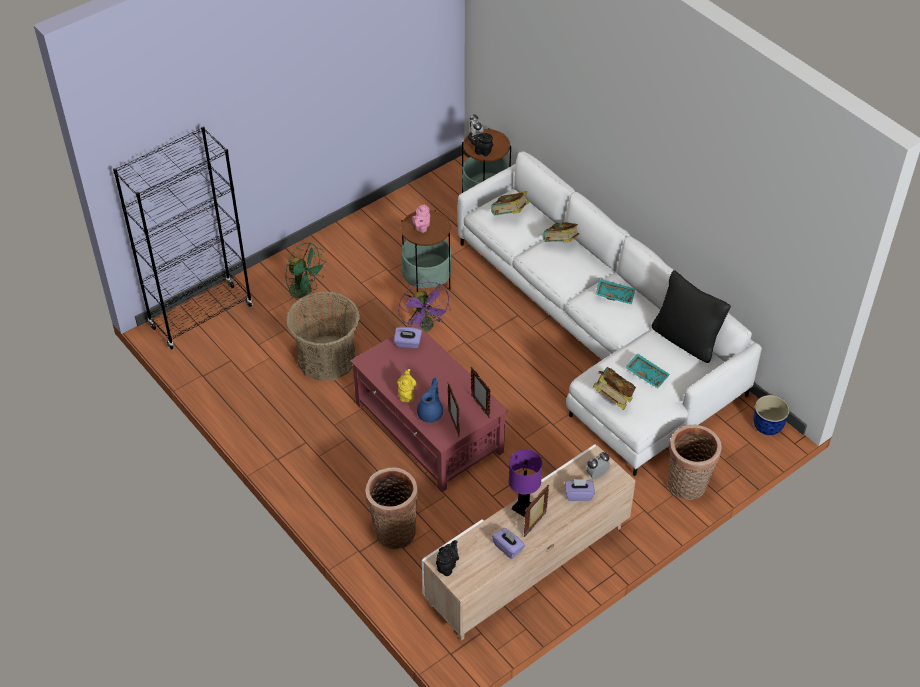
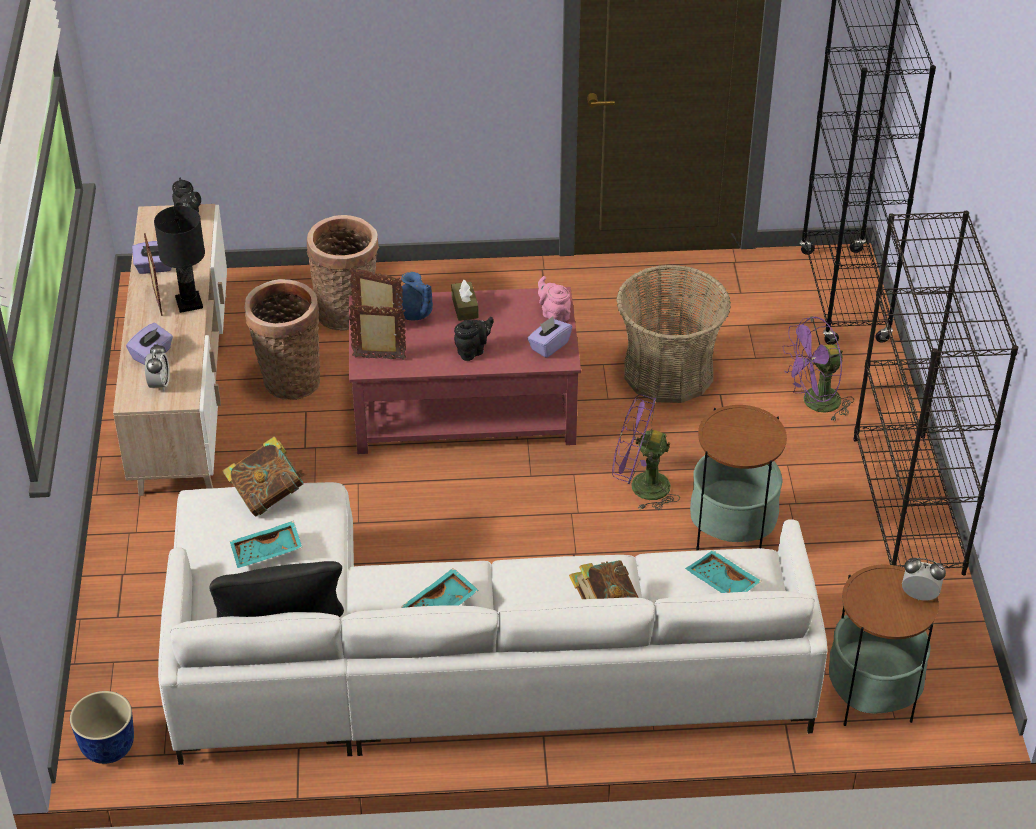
camera: 125 degrees right, 5 degrees down
(305, 292) = (814, 404): green fan -> purple fan
(354, 231) = (908, 505): none -> black bookcase
(406, 394) = (465, 307): yellow teapot -> brown tissue box
(421, 227) = (744, 430): pink teapot -> pink teapot (554, 314)
(481, 151) = (873, 582): black teapot -> black teapot (472, 351)
(509, 215) = (721, 582): book -> turquoise tray
(523, 508) = (188, 303): purple table lamp -> black table lamp
(687, 486) = (120, 595): basket -> basket (288, 379)

